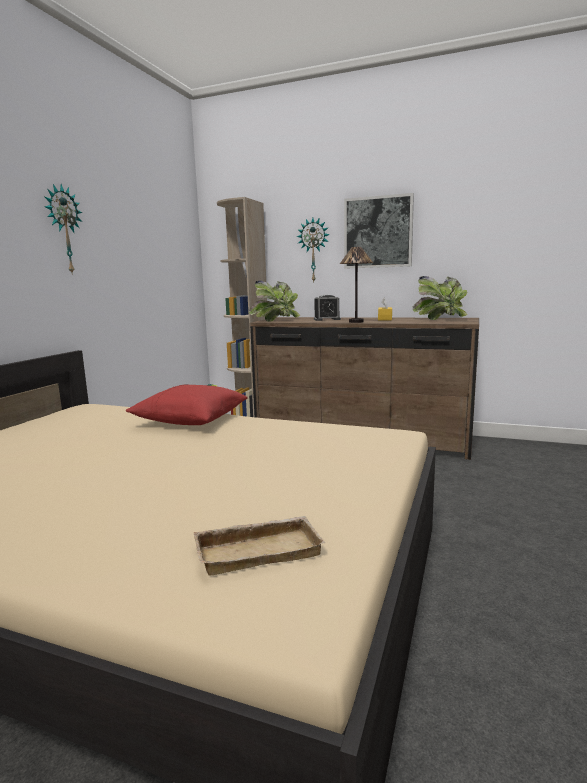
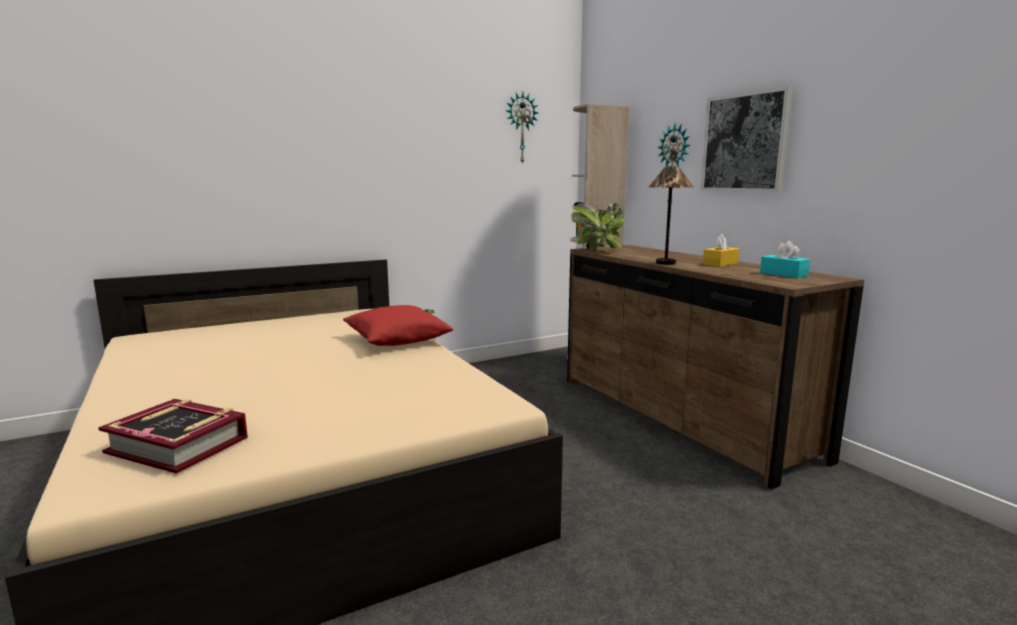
camera: 40 degrees right, 0 degrees up
(63, 230) = (385, 151): wall clock -> wall clock (520, 128)
(259, 550) = (178, 445): beige tray -> book
(327, 319) = (657, 255): alarm clock -> none
(439, 319) = (783, 274): potted plant -> turquoise tissue box

